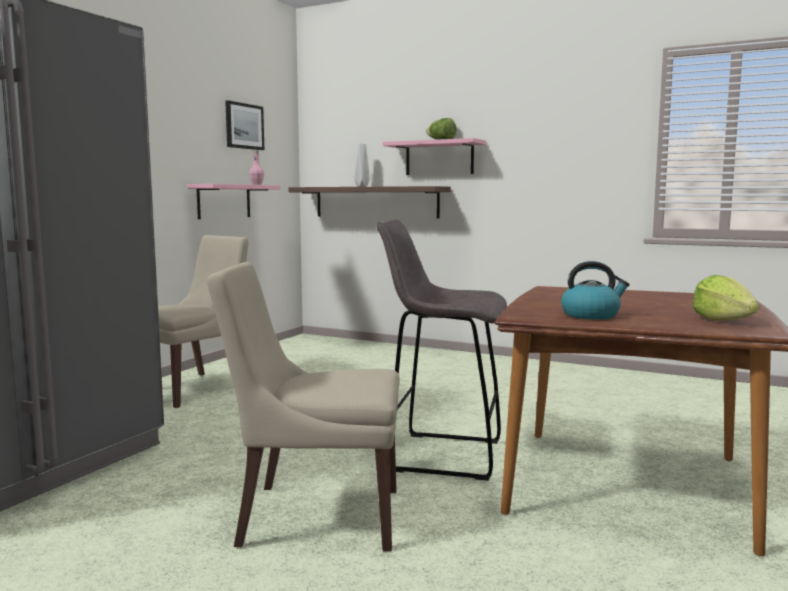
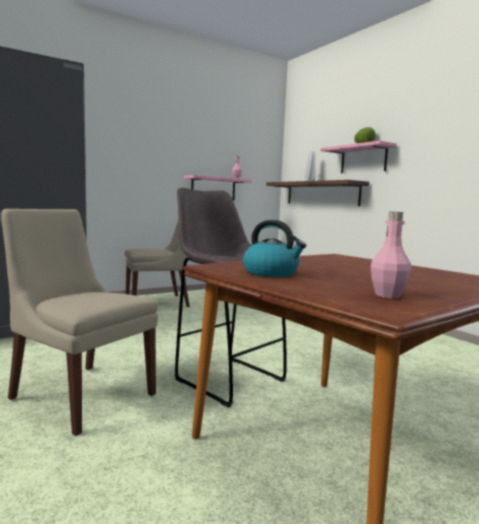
camera: 30 degrees right, 0 degrees up
(244, 126) = (234, 140): picture -> none
(723, 320) = (387, 295): lettuce -> pink bottle

